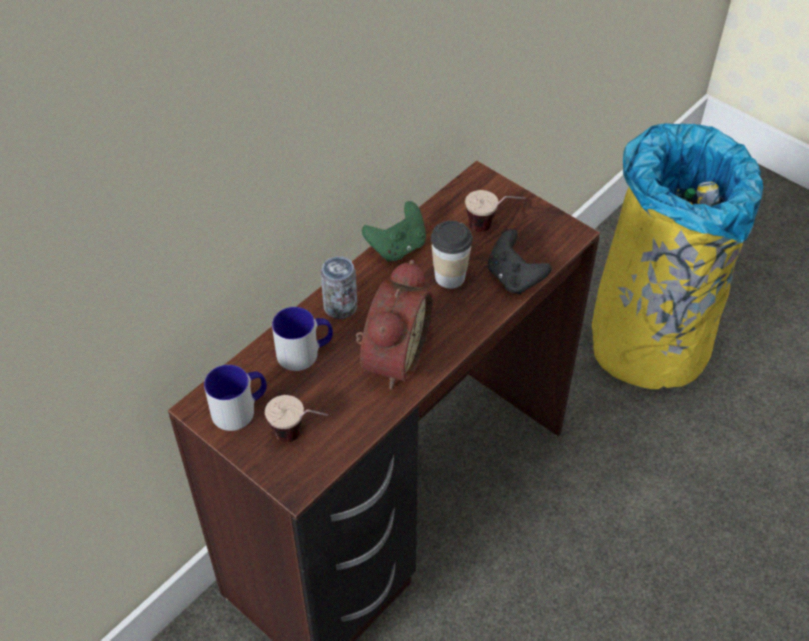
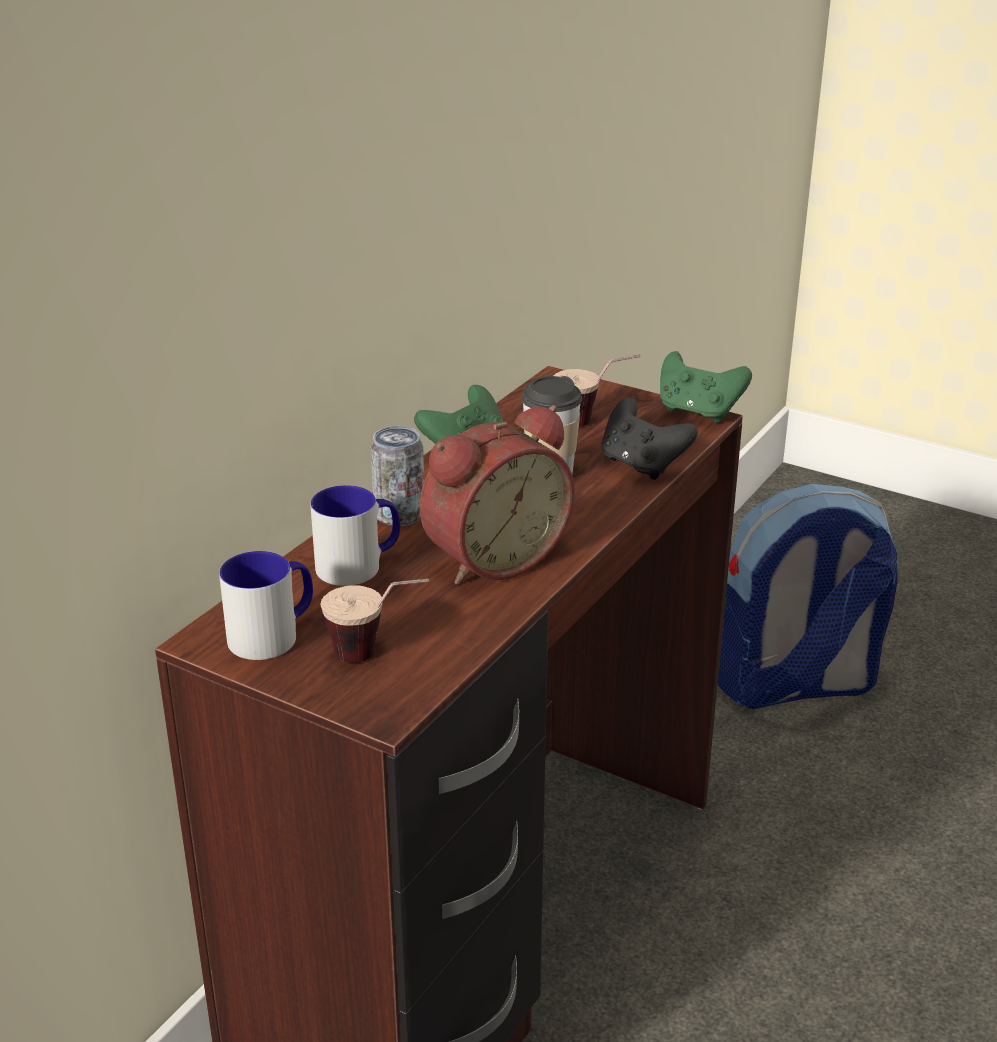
camera: 10 degrees left, 20 degrees down
(391, 357) = (492, 558): alarm clock -> alarm clock turned 45 degrees clockwise
(569, 226) = (698, 412): none -> green game controller
(648, 342) = (794, 685): yellow trash can -> backpack

